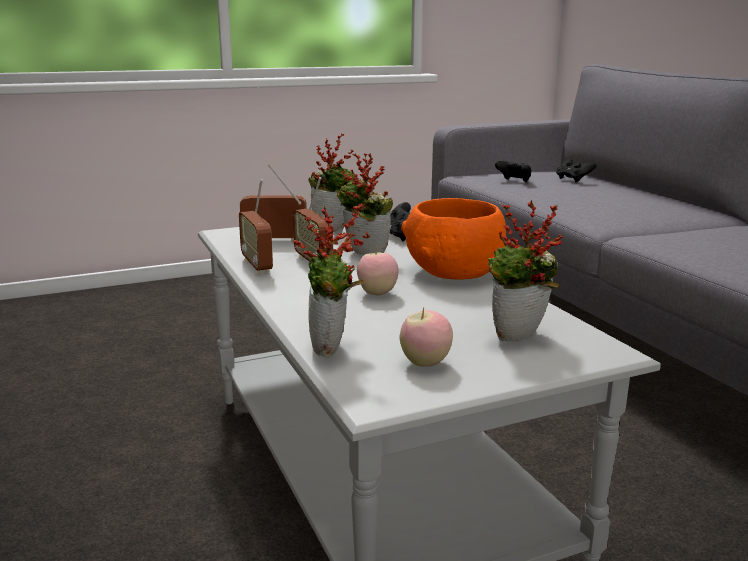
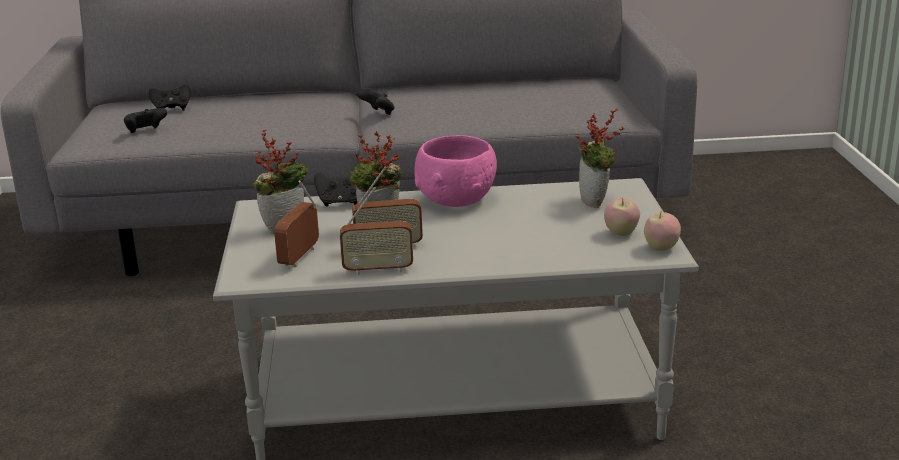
camera: 70 degrees left, 5 degrees up
(333, 349) = (586, 257): potted plant -> none
(377, 294) = (486, 231): apple -> apple (661, 248)
(453, 273) = (457, 200): orange bowl -> pink bowl
(684, 229) = (378, 113): none -> black game controller

